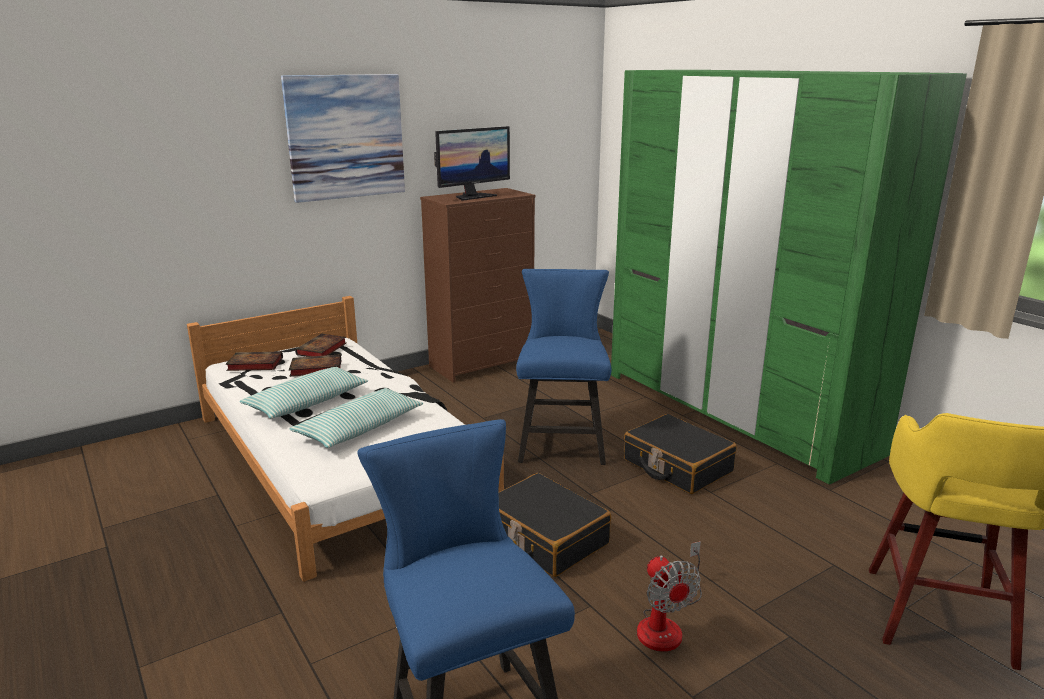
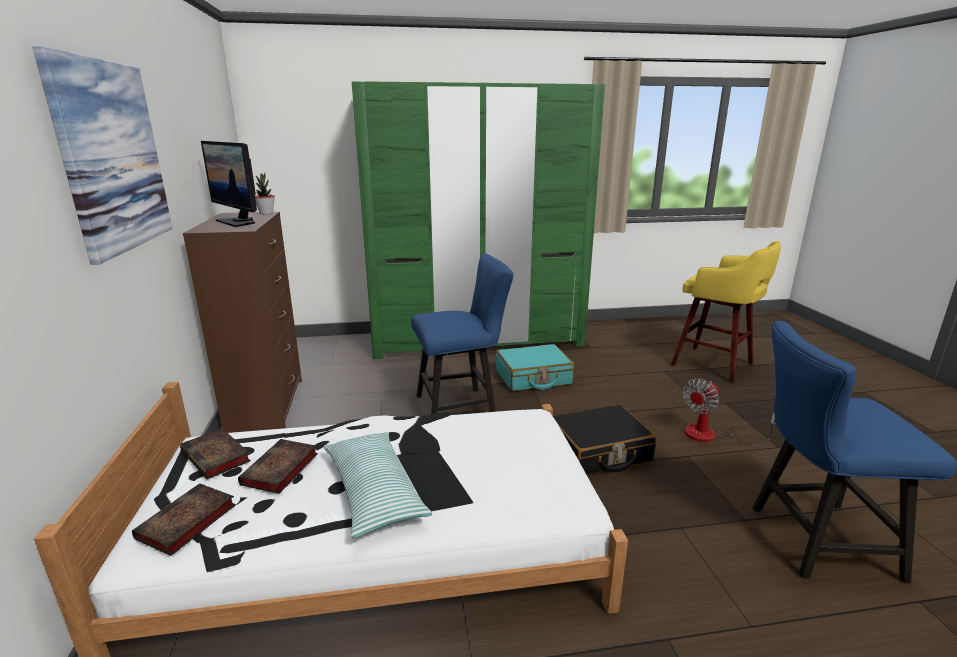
camera: 65 degrees left, 0 degrees up
(360, 428) = (476, 465): pillow -> none
(473, 196) = (238, 222): monitor -> monitor turned 150 degrees clockwise
(519, 194) = (266, 213): none -> potted plant
(561, 442) = (462, 407): blue chair -> blue chair turned 135 degrees clockwise
(666, 624) = (711, 435): fan -> fan turned 135 degrees clockwise
(677, 466) = (533, 378): black suitcase -> turquoise suitcase

